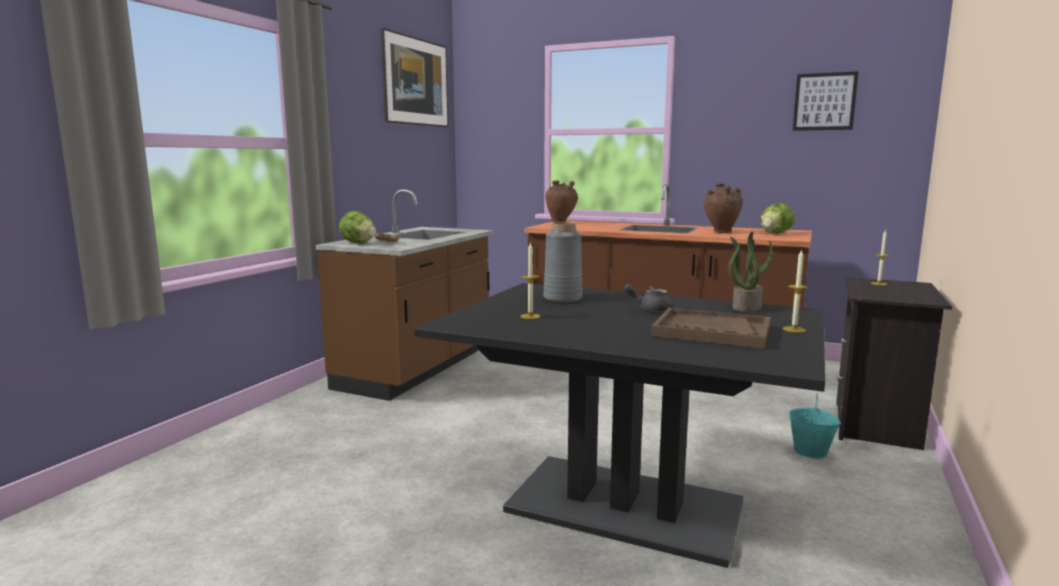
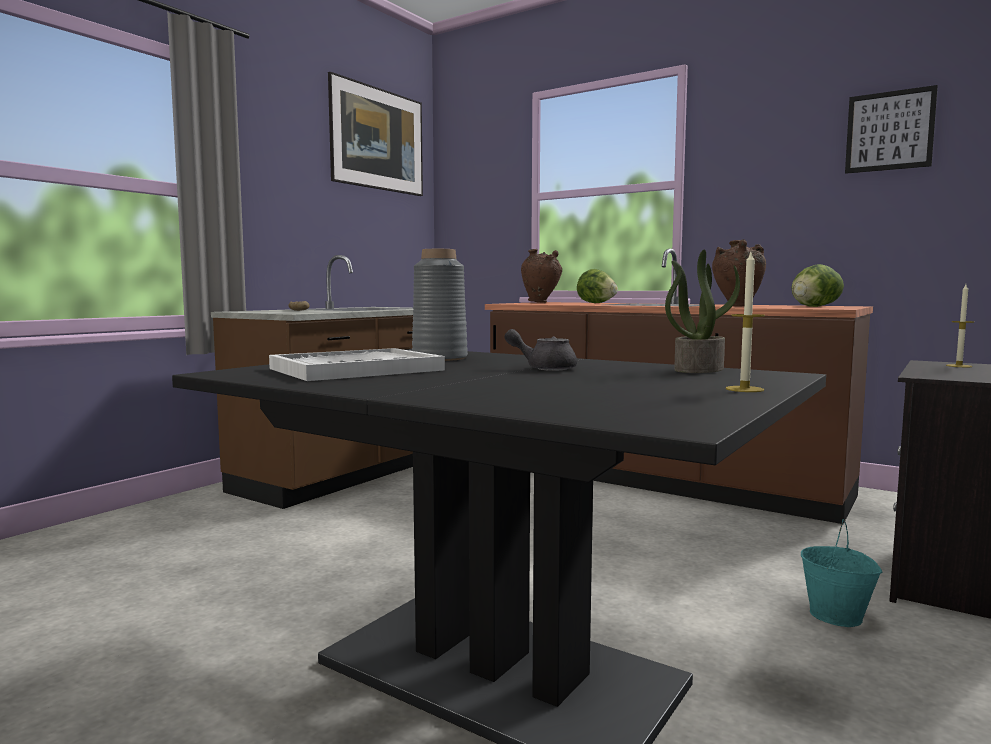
camera: 10 degrees right, 5 degrees down
(358, 243) = (262, 311): lettuce -> lettuce (596, 303)
(530, 316) = (356, 369): candle -> white tray
(711, 331) = (599, 387): brown tray -> none

